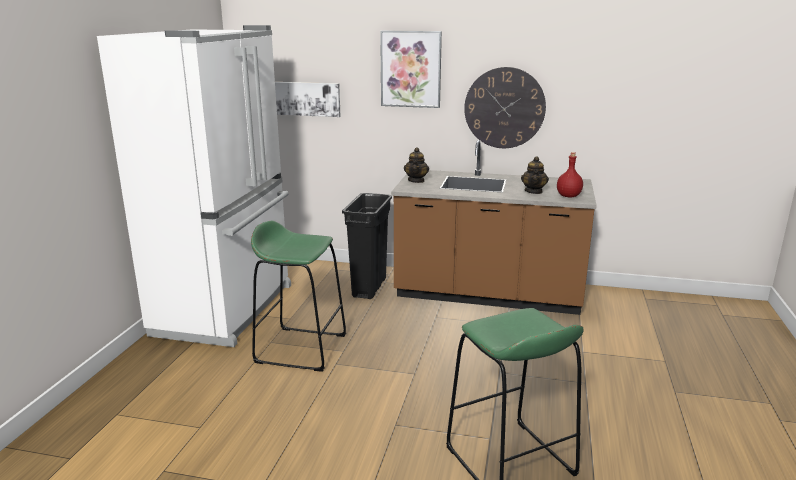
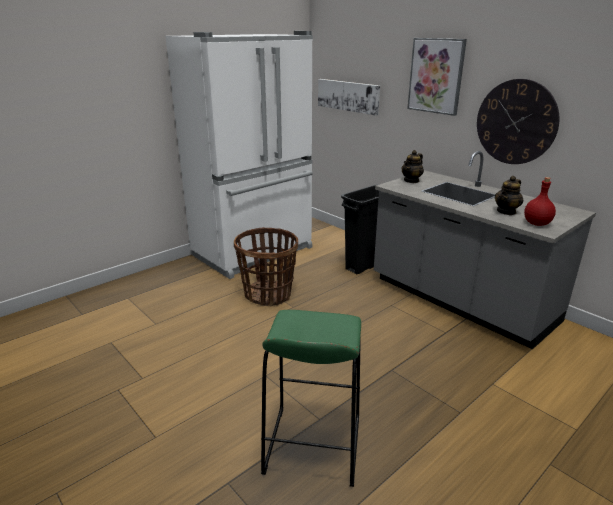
camera: 35 degrees right, 5 degrees up
(301, 348) = (268, 294): green stool -> basket
(488, 294) = (460, 300): brown counter -> grey counter

